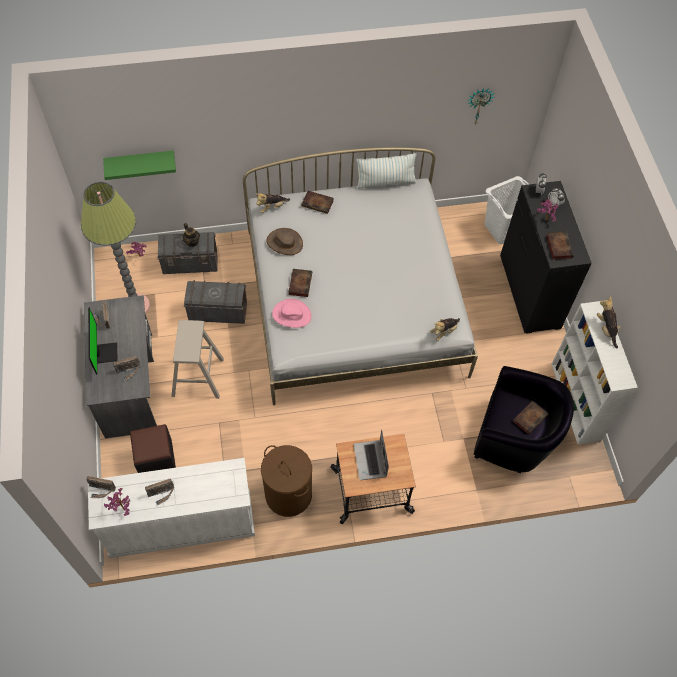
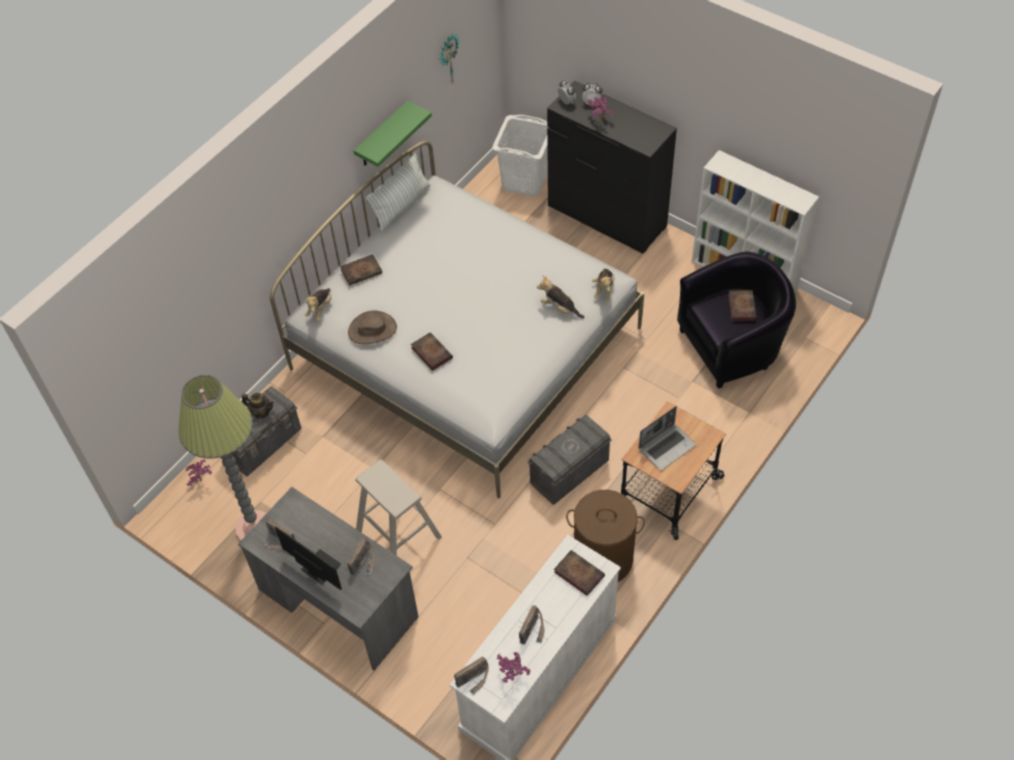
camera: 40 degrees left, 5 degrees down
(140, 162) = (166, 353): green shelf -> green shelf (382, 136)
(156, 458) = (445, 642): black ottoman -> none
(217, 312) = (346, 464): grey storage box -> grey storage box (569, 472)
(291, 315) = (456, 385): pink hat -> none
(370, 461) = (667, 446): laptop -> laptop turned 75 degrees counterclockwise
(558, 246) = (635, 134): book -> book (577, 573)
(606, 329) = (746, 171): plush toy -> plush toy (560, 308)

